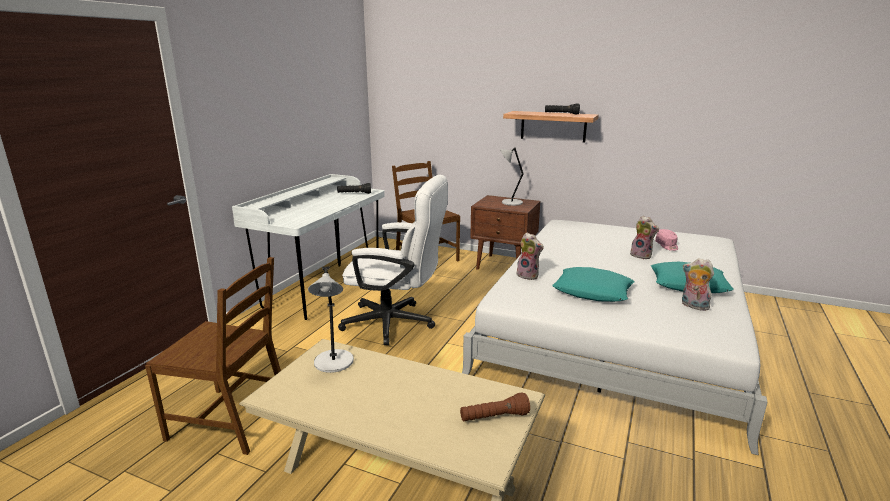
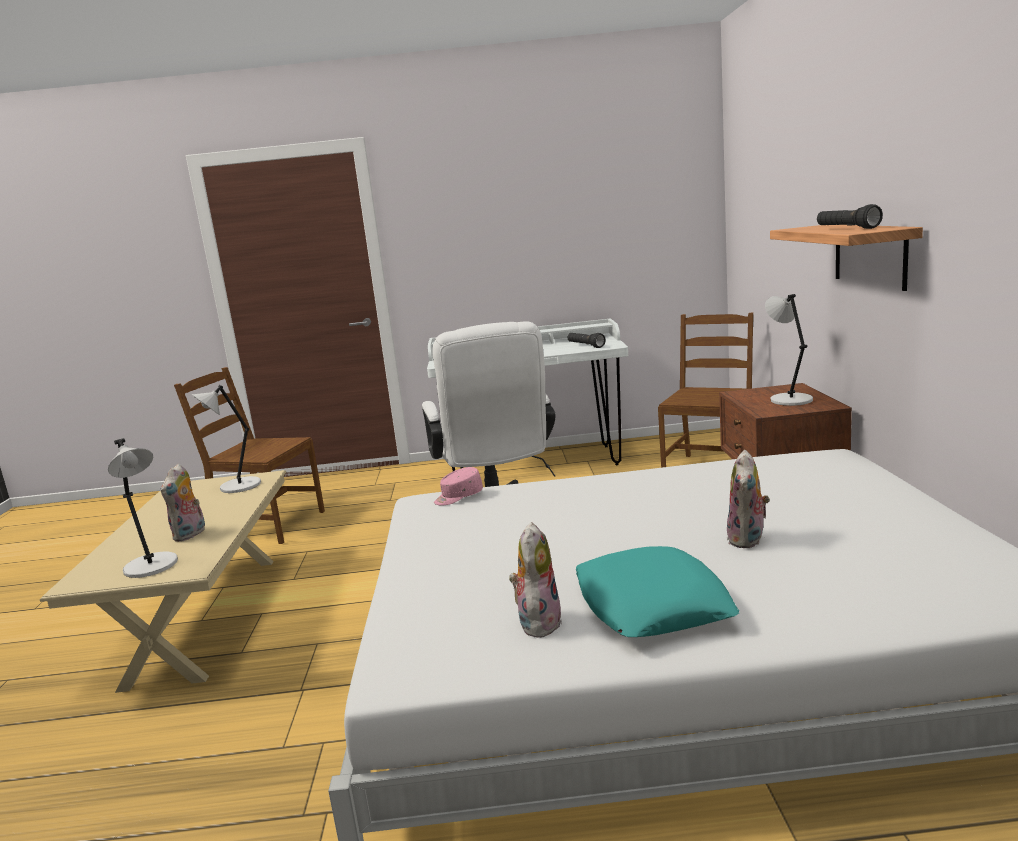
camera: 65 degrees right, 5 degrees down
(231, 420) = (267, 525): brown chair -> brown chair turned 120 degrees clockwise
(494, 417) = (152, 567): brown flashlight -> grey table lamp
(528, 275) = (529, 493): plush toy -> plush toy (190, 535)
(592, 291) = (514, 538): turquoise pillow -> none
(667, 245) = (851, 547): pink cap -> pink cap (458, 497)

